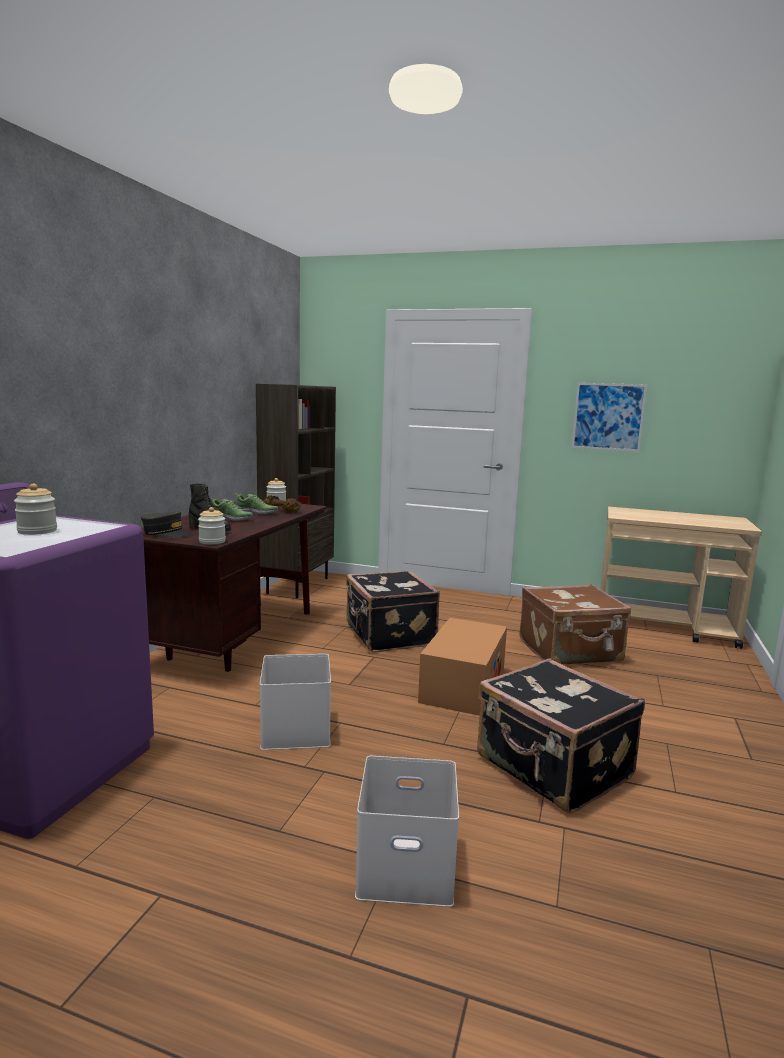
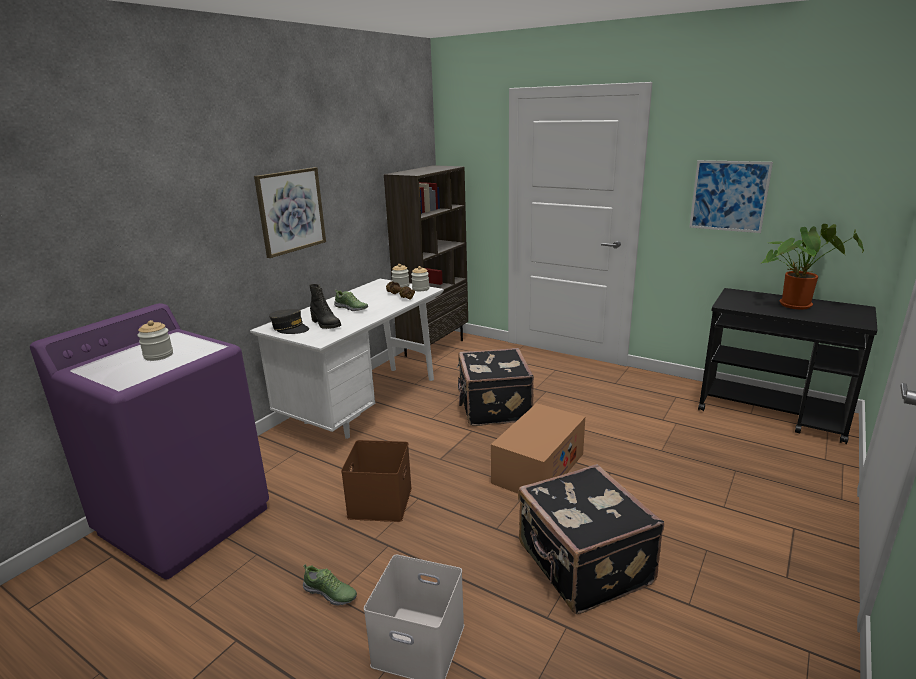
camera: 15 degrees right, 10 degrees up
(165, 403) = (291, 211): none -> picture
(212, 541) = (320, 339): jar -> jar (420, 289)
(236, 639) = (364, 404): brown desk -> white desk
(256, 513) = (377, 299): shoe -> shoe (330, 593)
(294, 729) = (379, 501): white storage box -> brown storage box
(570, 651) = (658, 436): brown suitcase -> none
(665, 627) = (772, 412): beige cart -> black cart
(681, 516) = (797, 304): none -> potted plant

